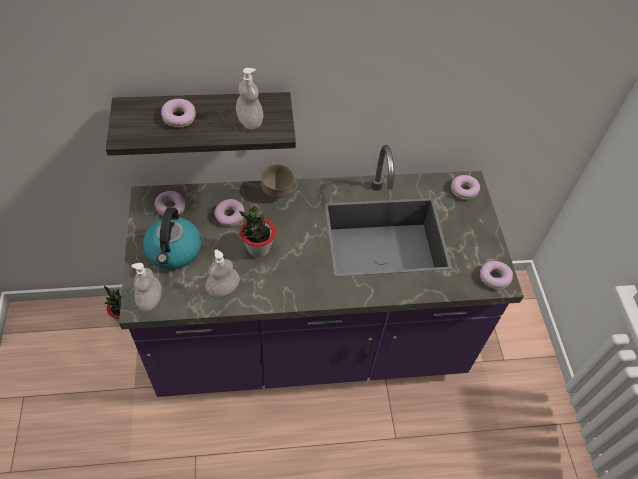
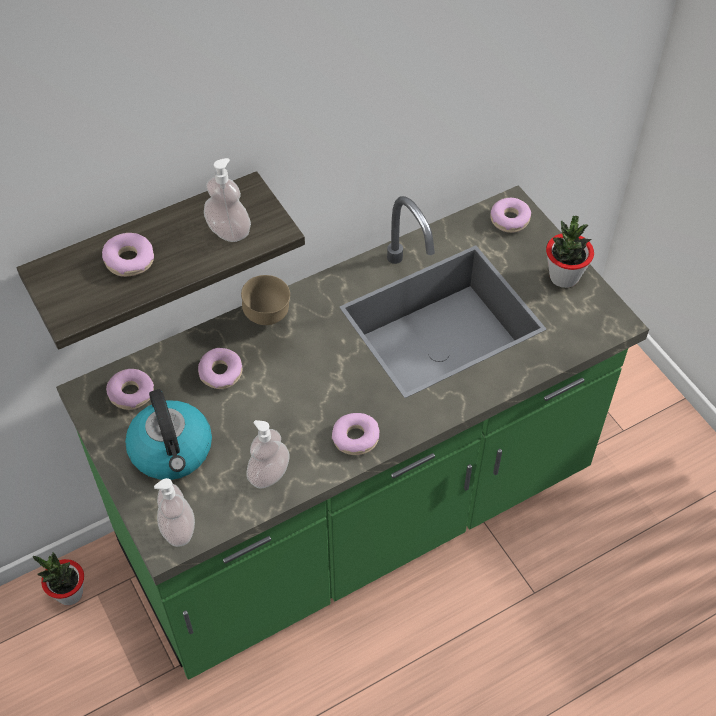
camera: 20 degrees left, 0 degrees up
(258, 249) = (285, 402): potted plant -> potted plant (564, 277)
(310, 342) = (358, 515): purple counter -> green counter
(494, 277) = (603, 319): donut -> donut (355, 438)

